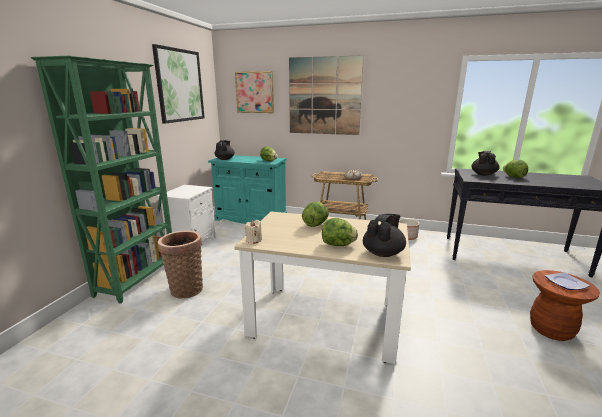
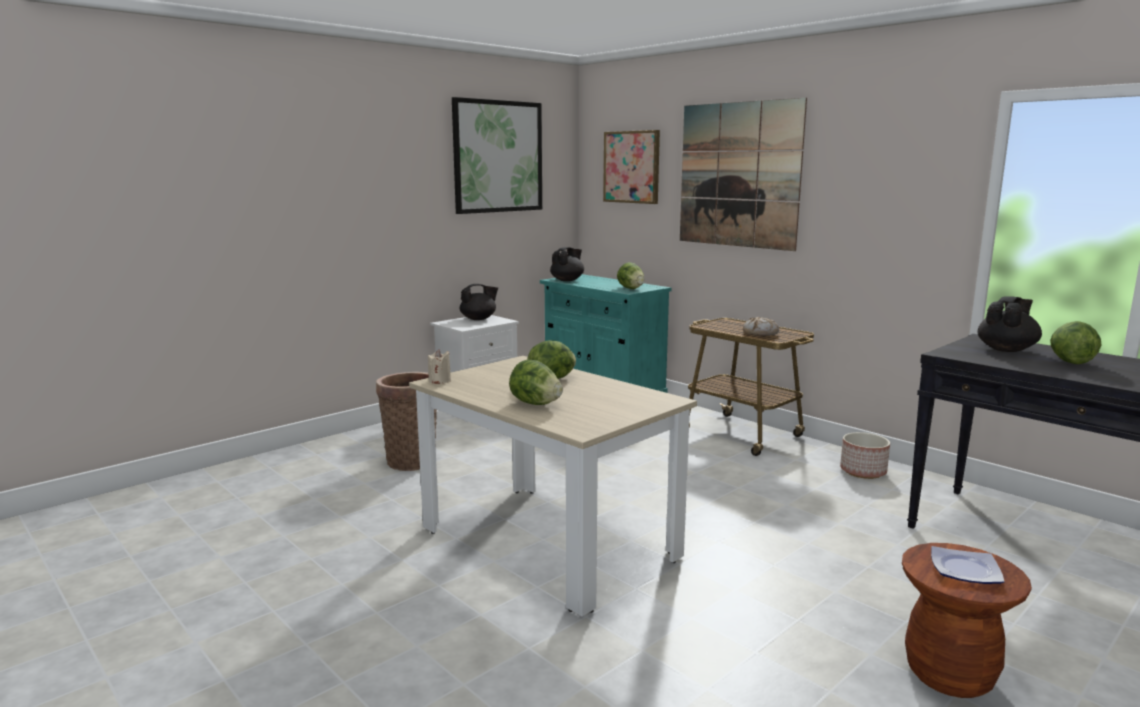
camera: 30 degrees right, 5 degrees down
(139, 278) = (370, 436): green bookcase -> none
(383, 253) = (577, 422): black teapot -> black teapot (479, 319)

